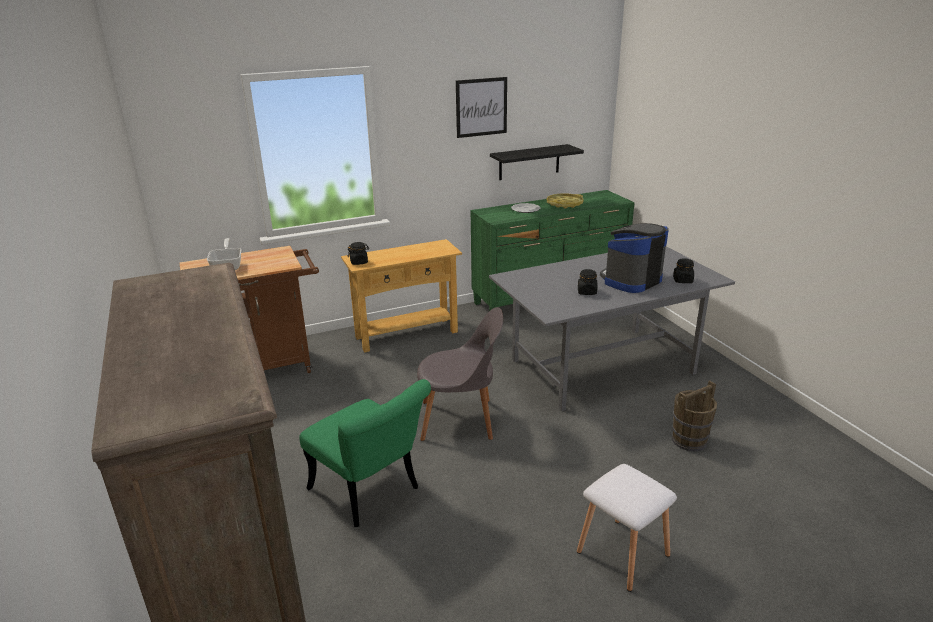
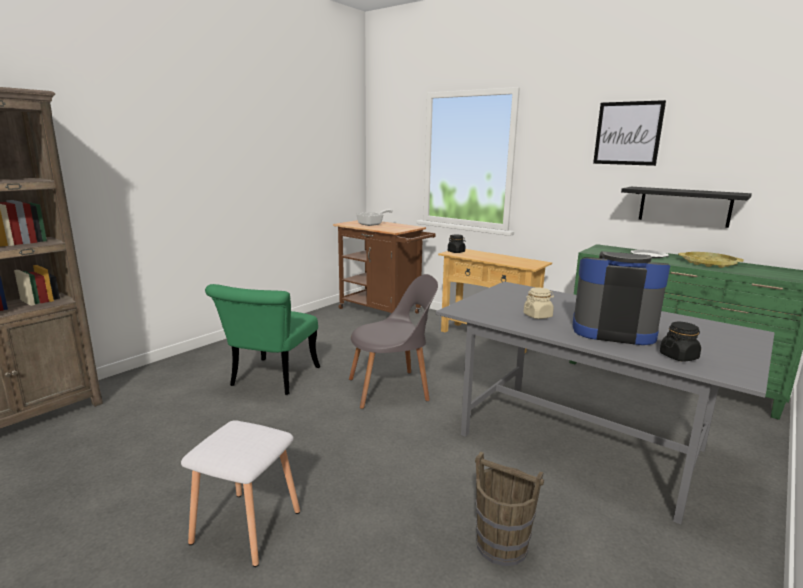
camera: 60 degrees right, 10 degrees down
(461, 420) = (392, 389): grey chair -> grey chair turned 75 degrees counterclockwise
(587, 292) = (537, 316): black jar -> beige jar

